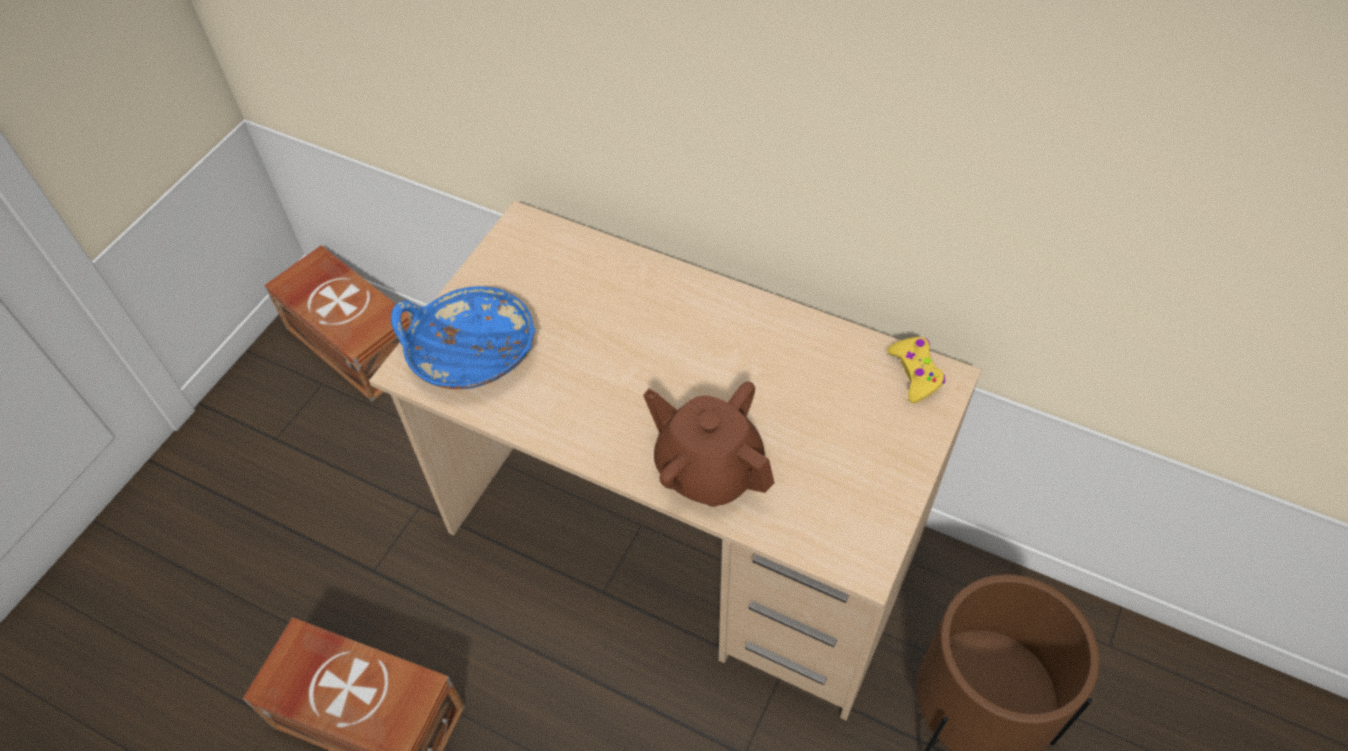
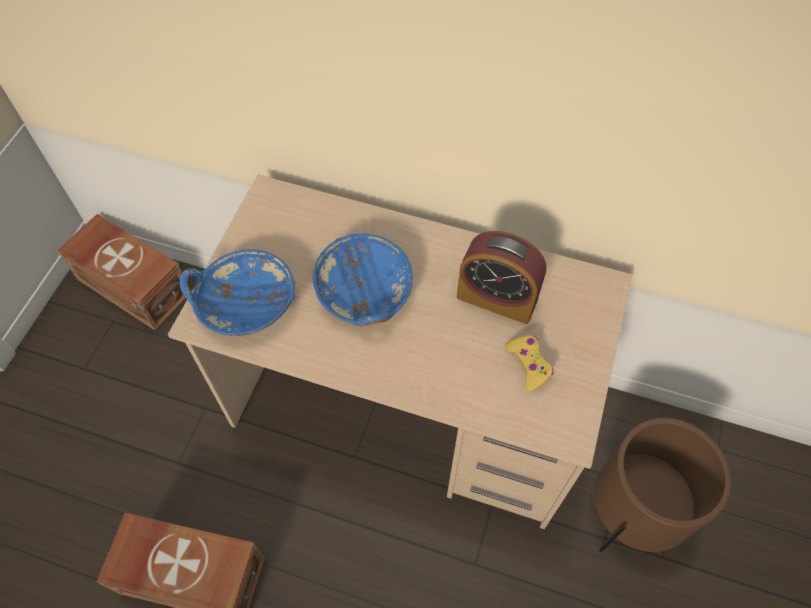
camera: 10 degrees left, 5 degrees up
(623, 354) = (364, 291): none -> blue bowl
(708, 469) = (444, 376): brown teapot -> none
(794, 380) = (497, 298): none -> alarm clock
(915, 373) = (585, 282): yellow game controller -> yellow game controller (529, 364)

